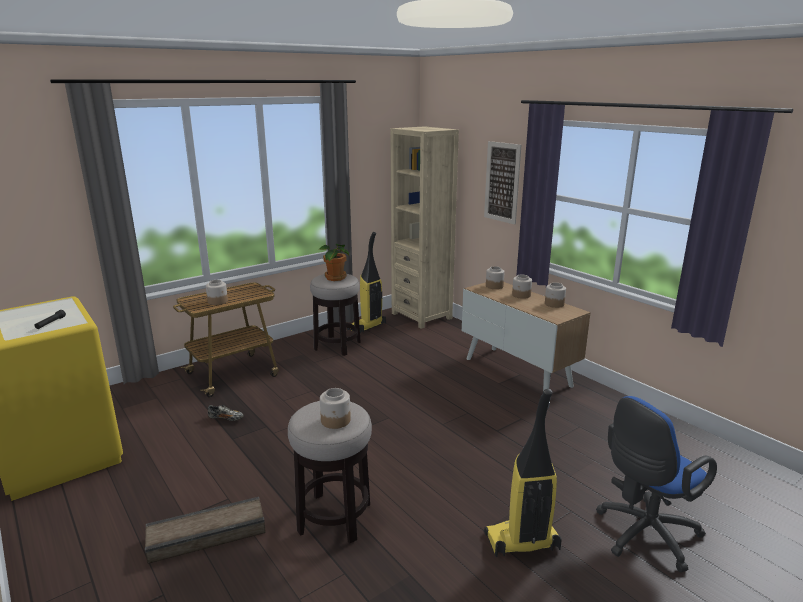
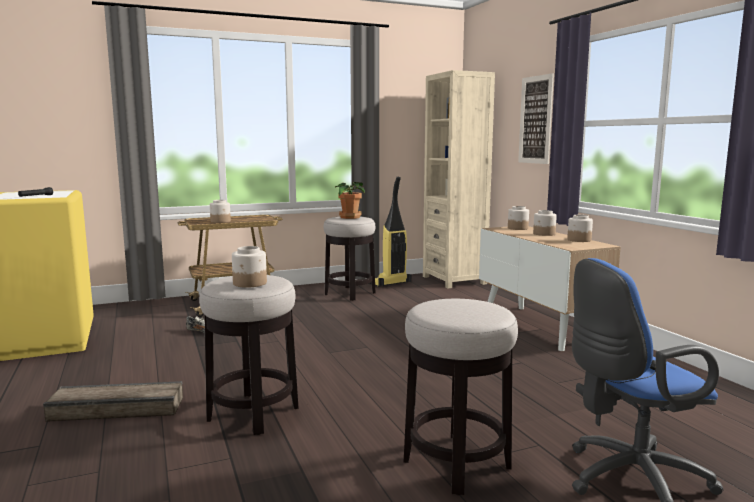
camera: 15 degrees right, 10 degrees down
(521, 542) = (456, 463): vacuum cleaner -> stool

